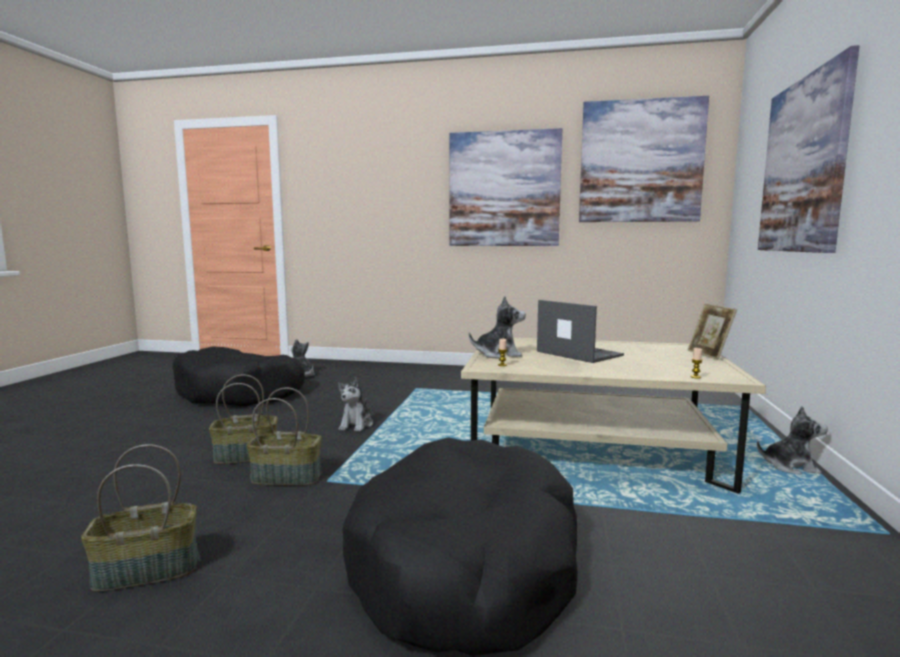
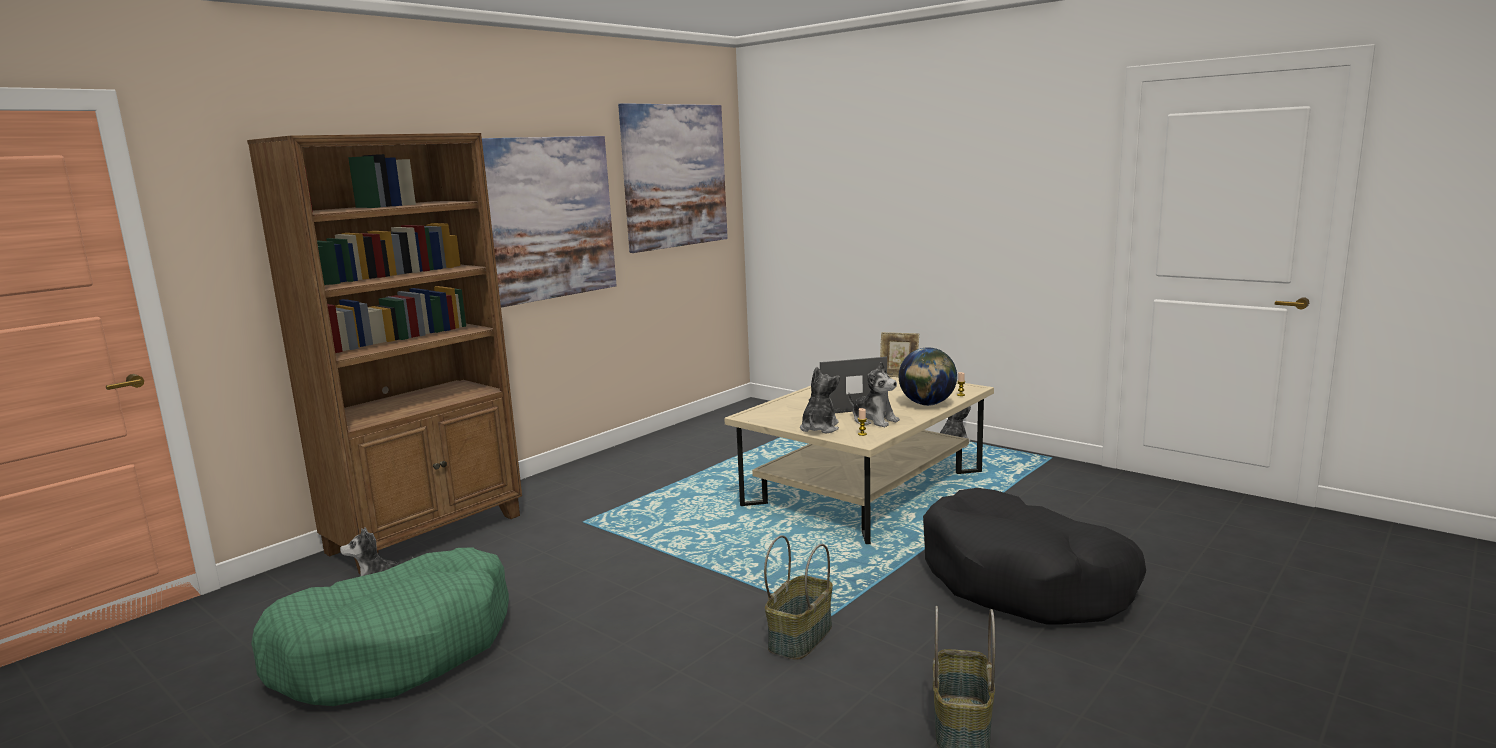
camera: 60 degrees left, 5 degrees up
(240, 393) = (396, 649): black dog bed -> green dog bed
(247, 455) = (707, 658): basket -> none
(356, 425) = (677, 578): plush toy -> plush toy (874, 420)
(369, 368) = (428, 533): none -> brown bookcase
(635, 371) = (927, 404): none -> globe
(803, 165) = (884, 201): picture -> none

